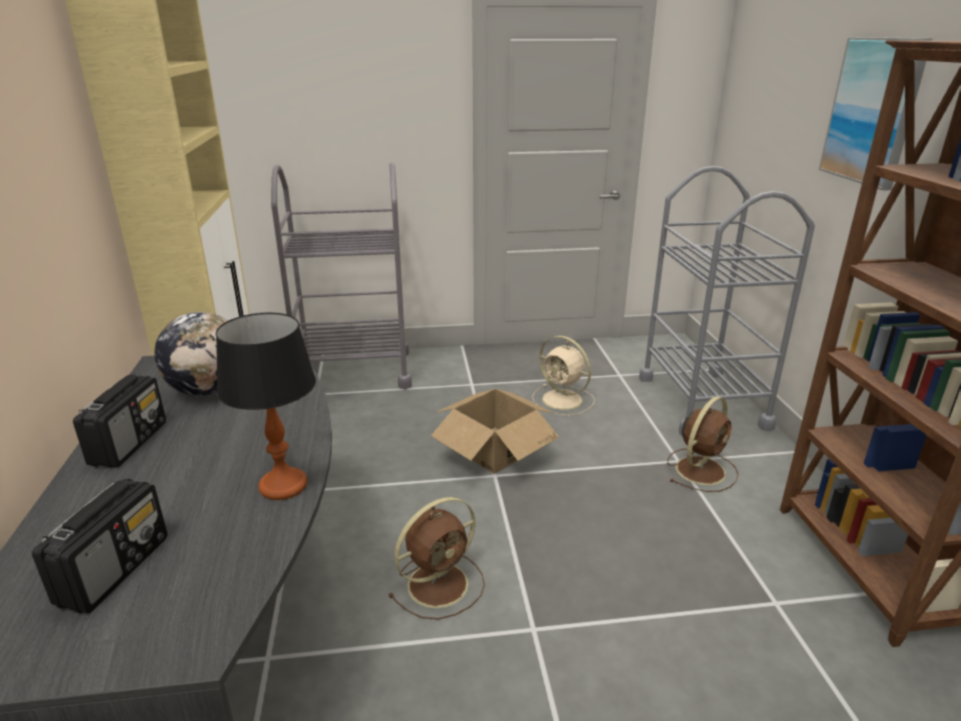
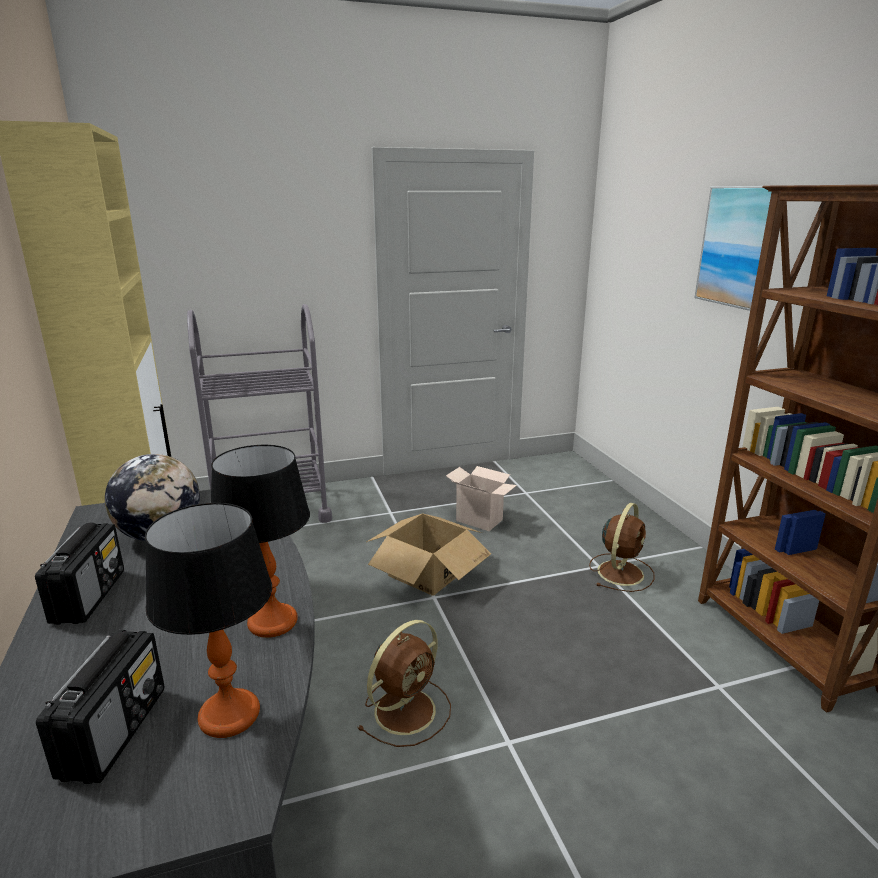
camera: 10 degrees left, 5 degrees down
(217, 567) = (230, 714): none -> table lamp
(563, 400) = (481, 520): beige fan -> cardboard box
(702, 402) = (605, 511): grey cart -> none

